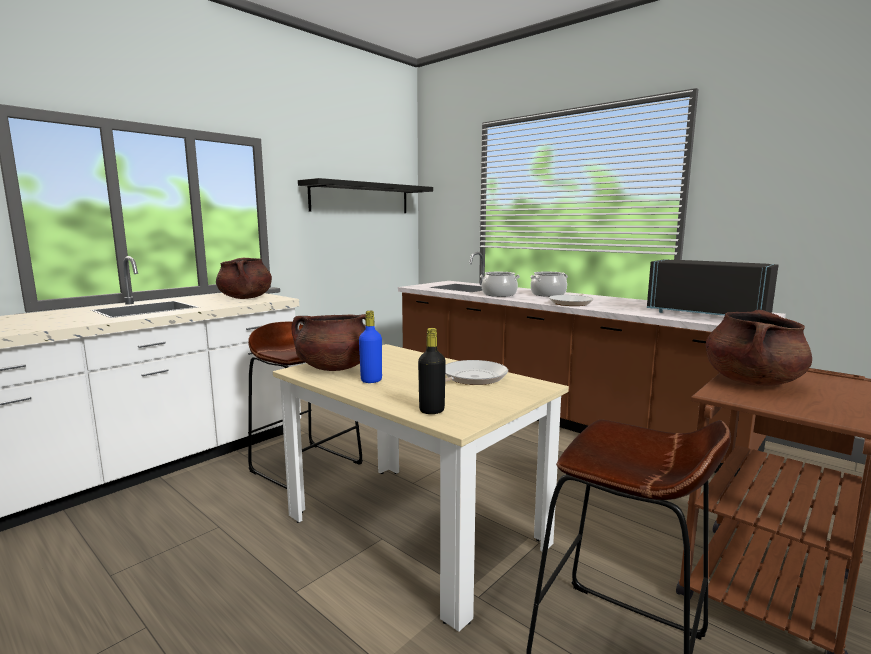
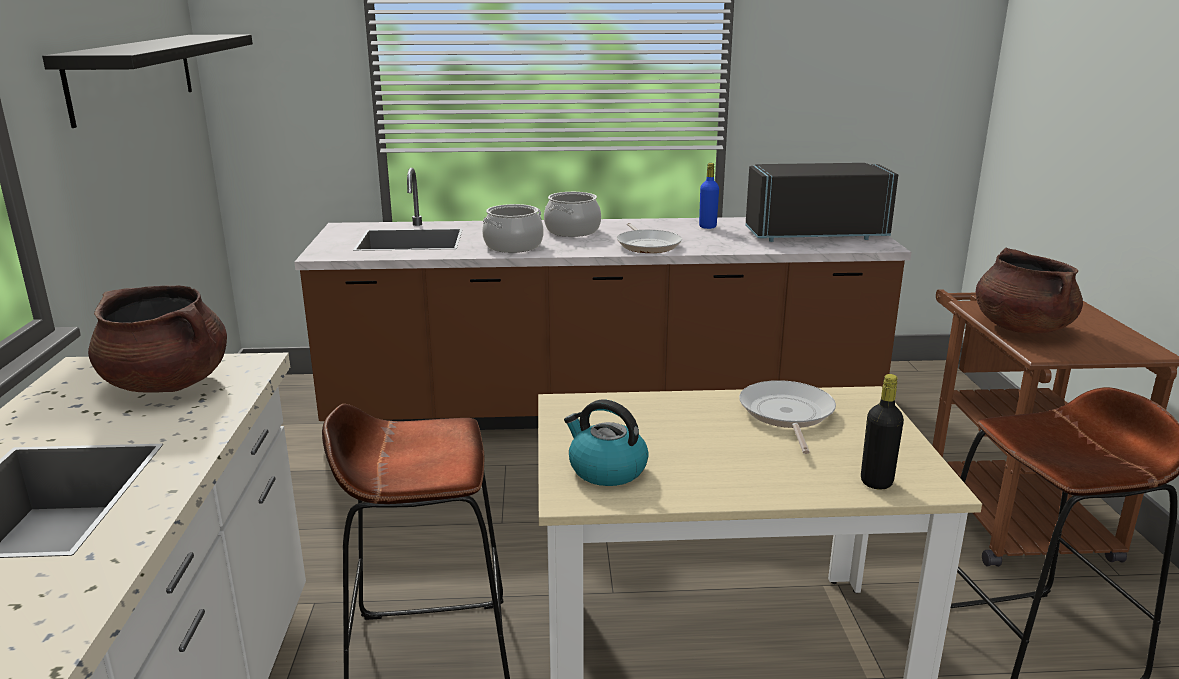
camera: 45 degrees left, 10 degrees up
(334, 368) = (606, 470): brown cooking pot -> kettle
(371, 380) = (707, 469): blue bottle -> blue bottle (707, 226)

